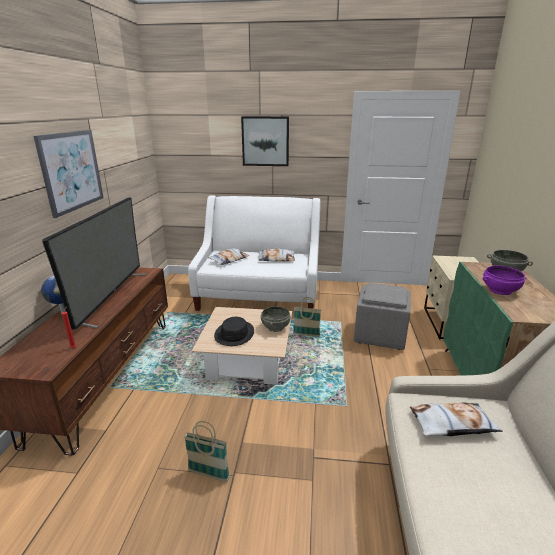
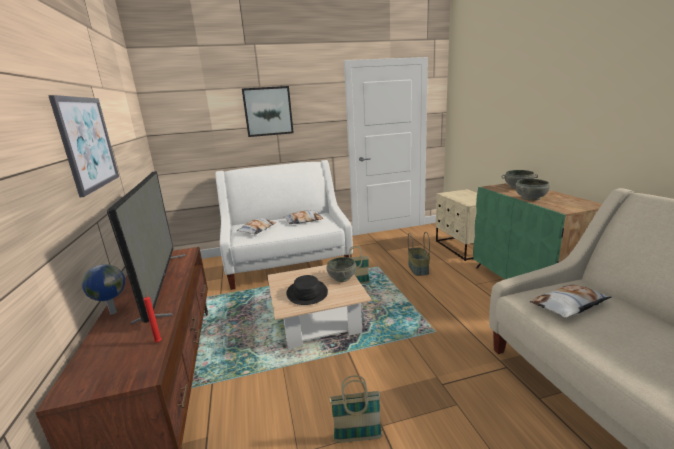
camera: 20 degrees left, 5 degrees down
(380, 335) = (418, 269): grey ottoman -> basket
(500, 290) = (530, 198): purple bowl -> grey bowl

